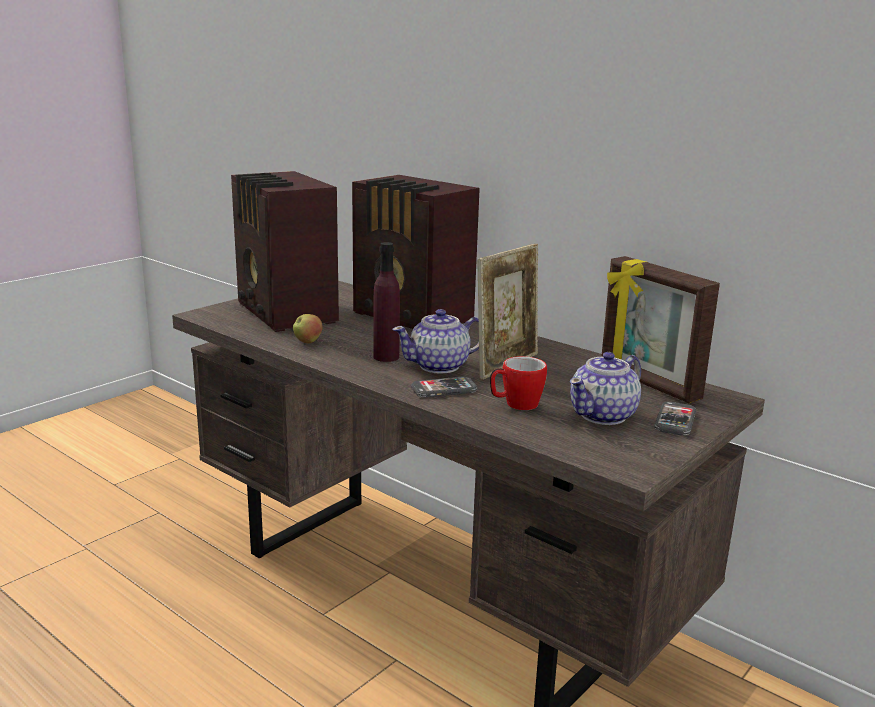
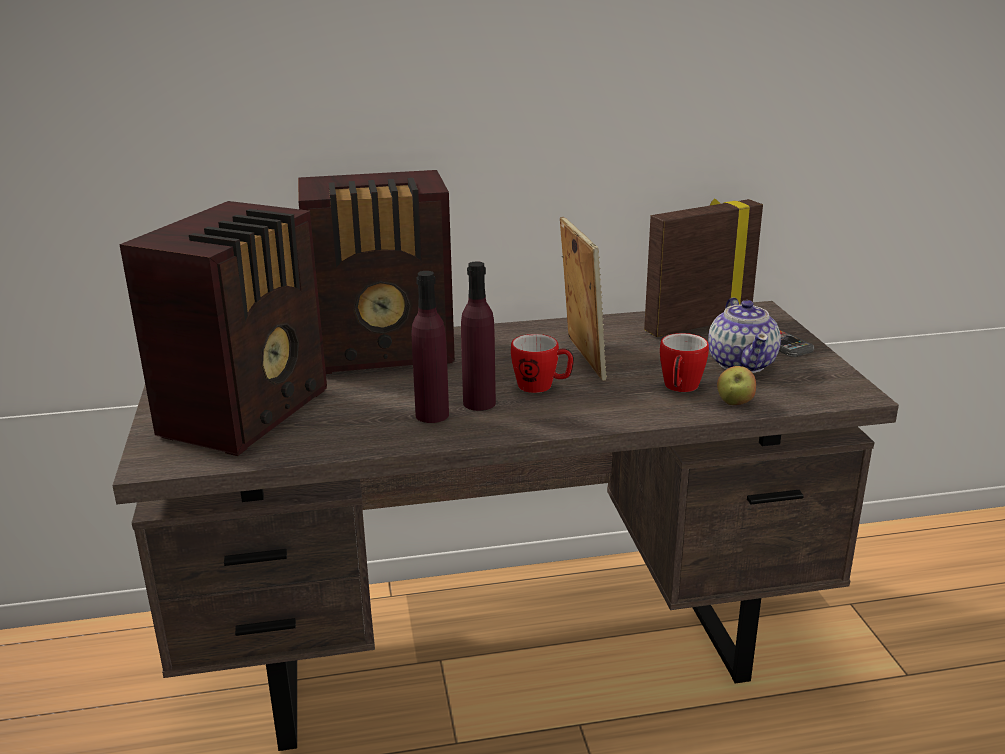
camera: 50 degrees left, 5 degrees up
(285, 313) = (250, 412): radio -> radio turned 75 degrees counterclockwise
(308, 342) = (370, 429): apple -> apple (734, 403)
(349, 350) = (432, 415): none -> purple bottle
(440, 366) = (542, 387): teapot -> mug
(444, 389) = (604, 405): phone -> none
(647, 384) = (697, 324): picture frame -> picture frame turned 150 degrees clockwise

